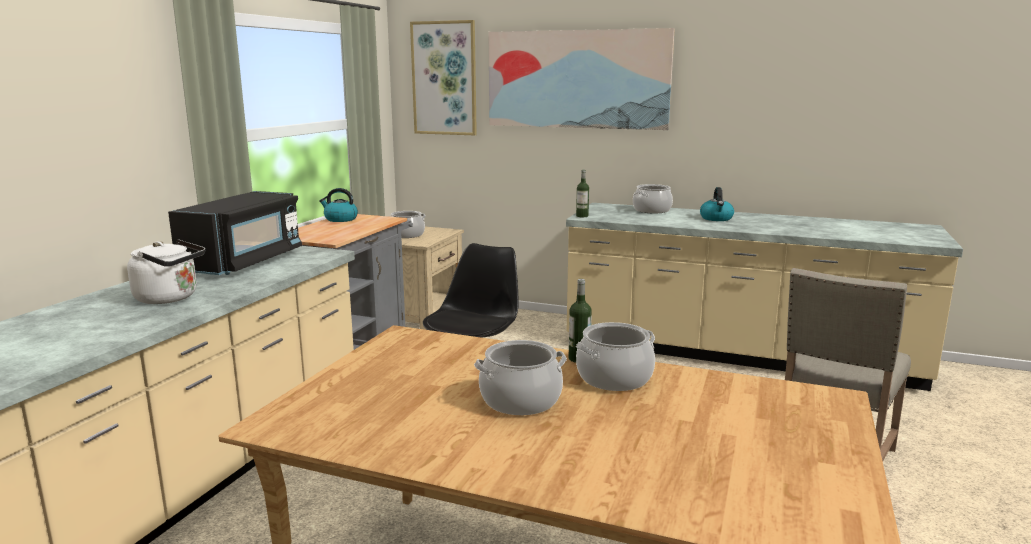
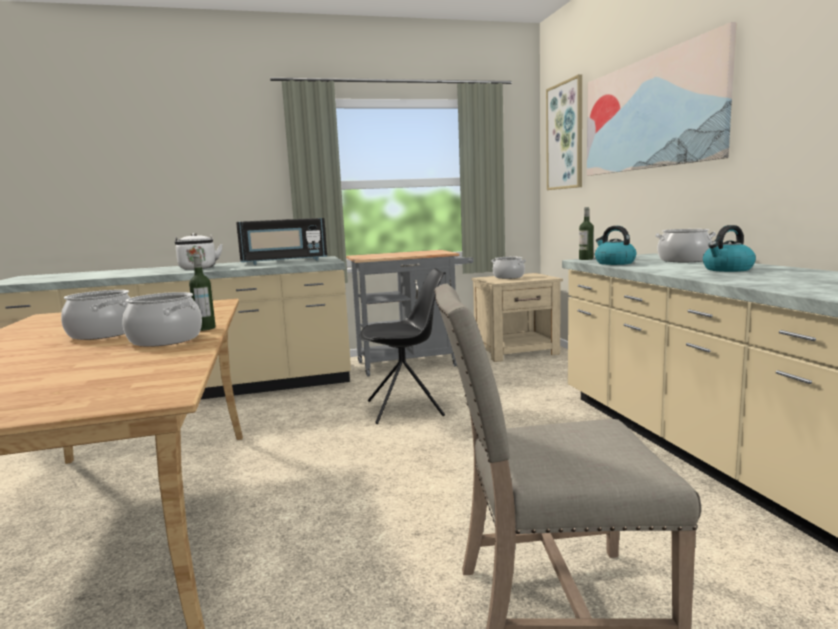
camera: 55 degrees right, 5 degrees down
(340, 219) = (420, 251): kettle -> kettle (614, 263)

